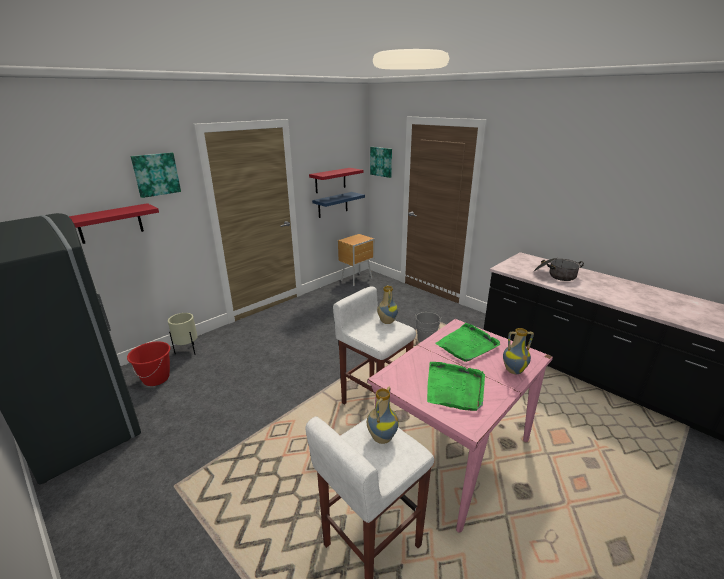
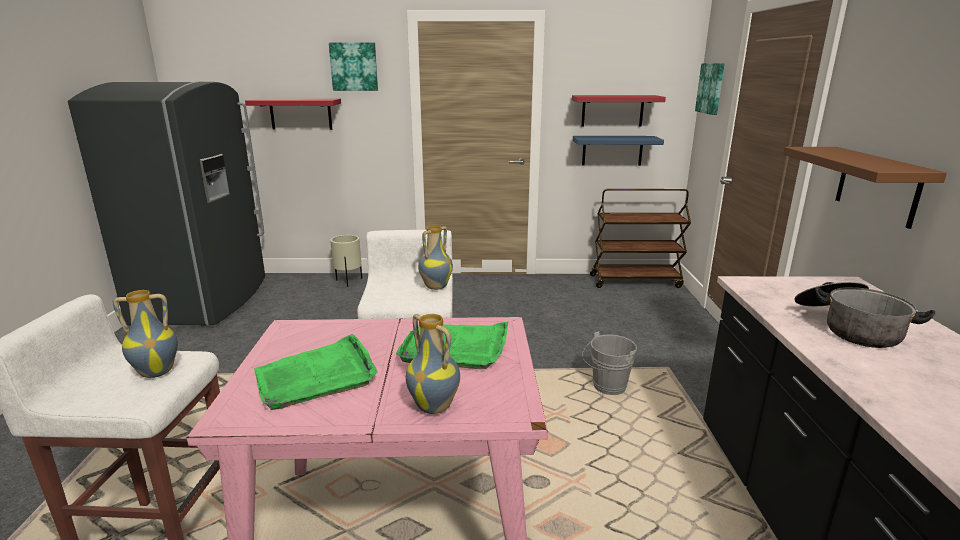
camera: 45 degrees right, 5 degrees down
(156, 378) = (293, 292): red bucket -> none
(357, 279) = (635, 281): brown nightstand -> brown cart
(521, 213) = (877, 186): none -> brown shelf

